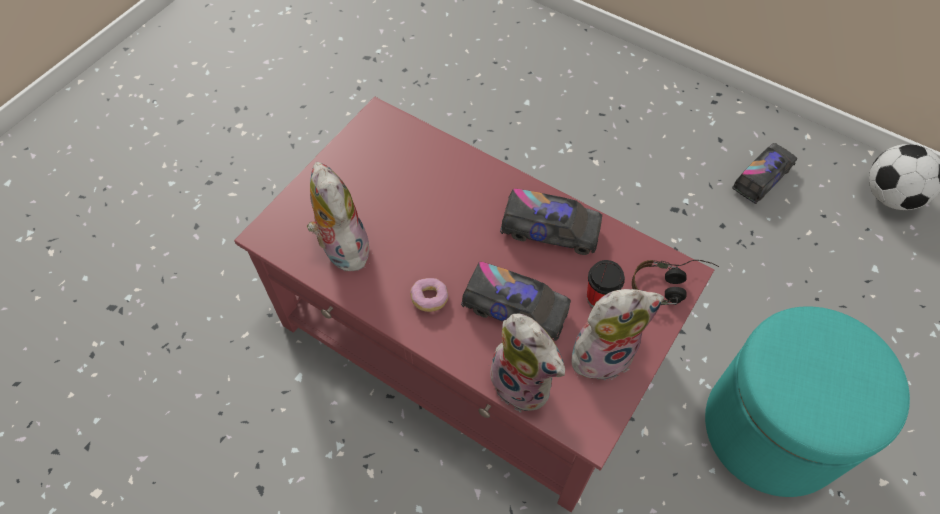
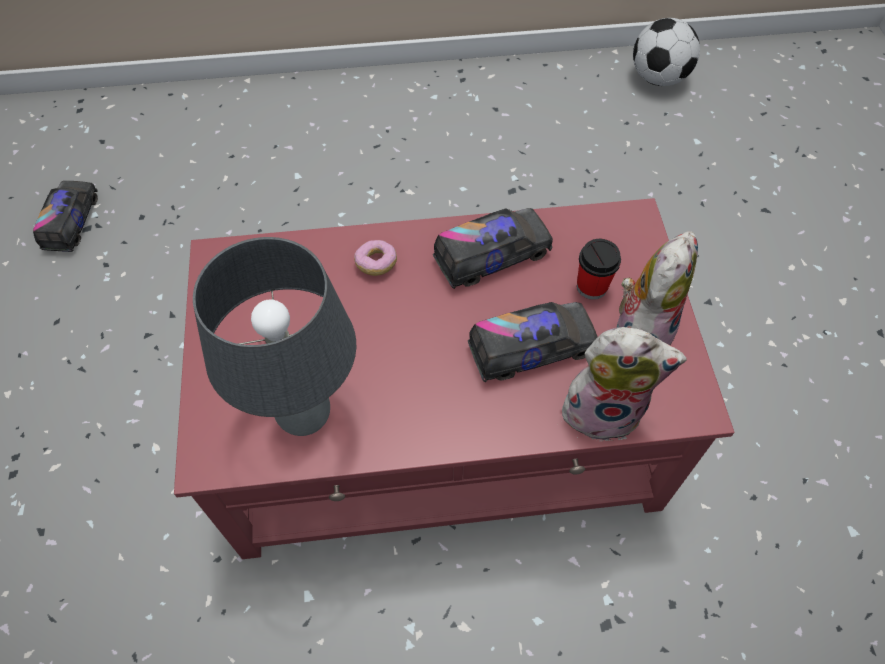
camera: 40 degrees left, 0 degrees up
(341, 247) = (306, 414): plush toy -> grey table lamp
(429, 298) = (444, 398): donut -> donut (376, 263)
(671, 287) = (637, 235): headphones -> none
(761, 178) = (556, 121): toy truck -> toy truck (72, 222)
(772, 429) = (740, 318): turquoise ottoman -> none

